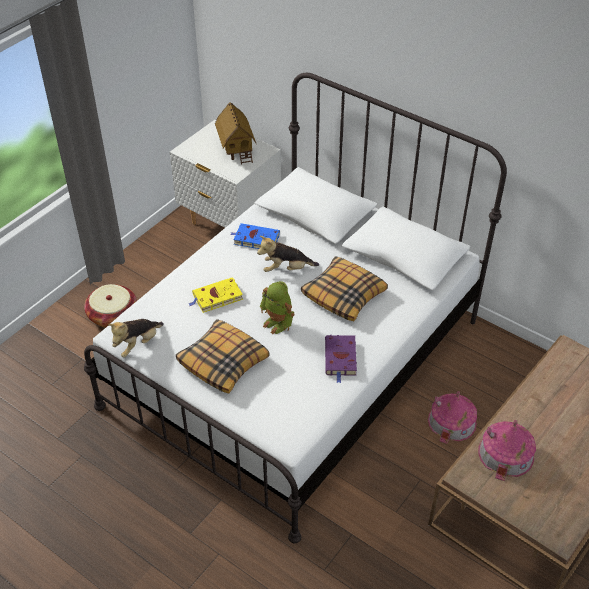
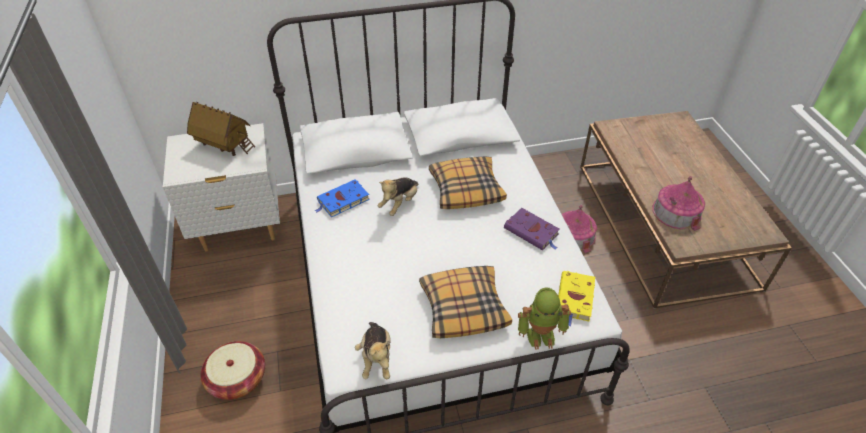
camera: 50 degrees left, 0 degrees up
(216, 297) = (381, 266): yellow book -> yellow book (575, 299)
(278, 323) = (455, 245): toy robot -> toy robot (540, 334)

